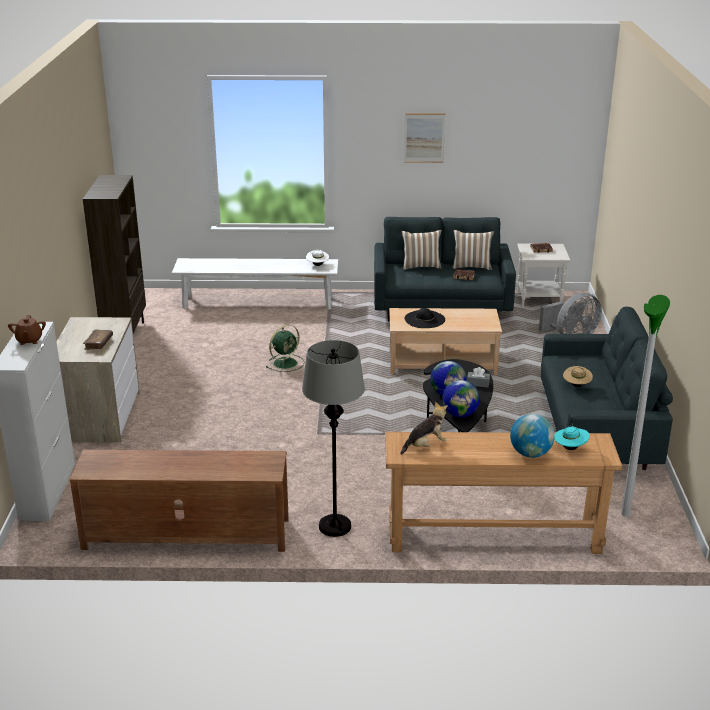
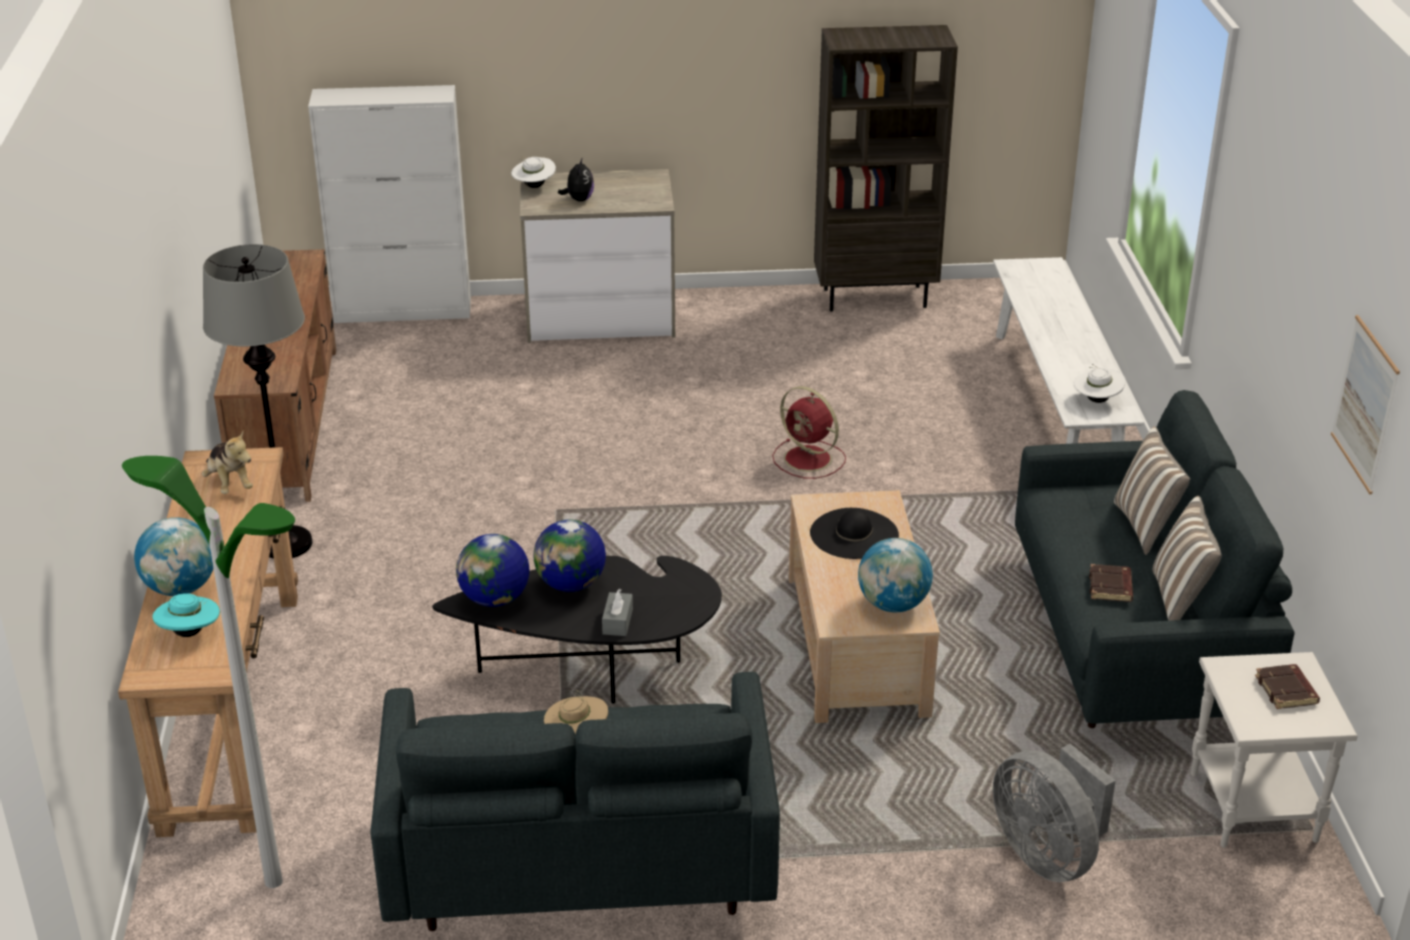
camera: 85 degrees right, 5 degrees up
(29, 340) = (393, 96): brown teapot -> none
(69, 357) = (534, 186): none -> white hat
(98, 343) = (579, 199): brown book -> plush toy
(286, 363) = (809, 459): green fan -> red fan
(424, 138) = (1286, 267): picture -> picture (1365, 404)
(478, 315) = (893, 605): none -> globe

